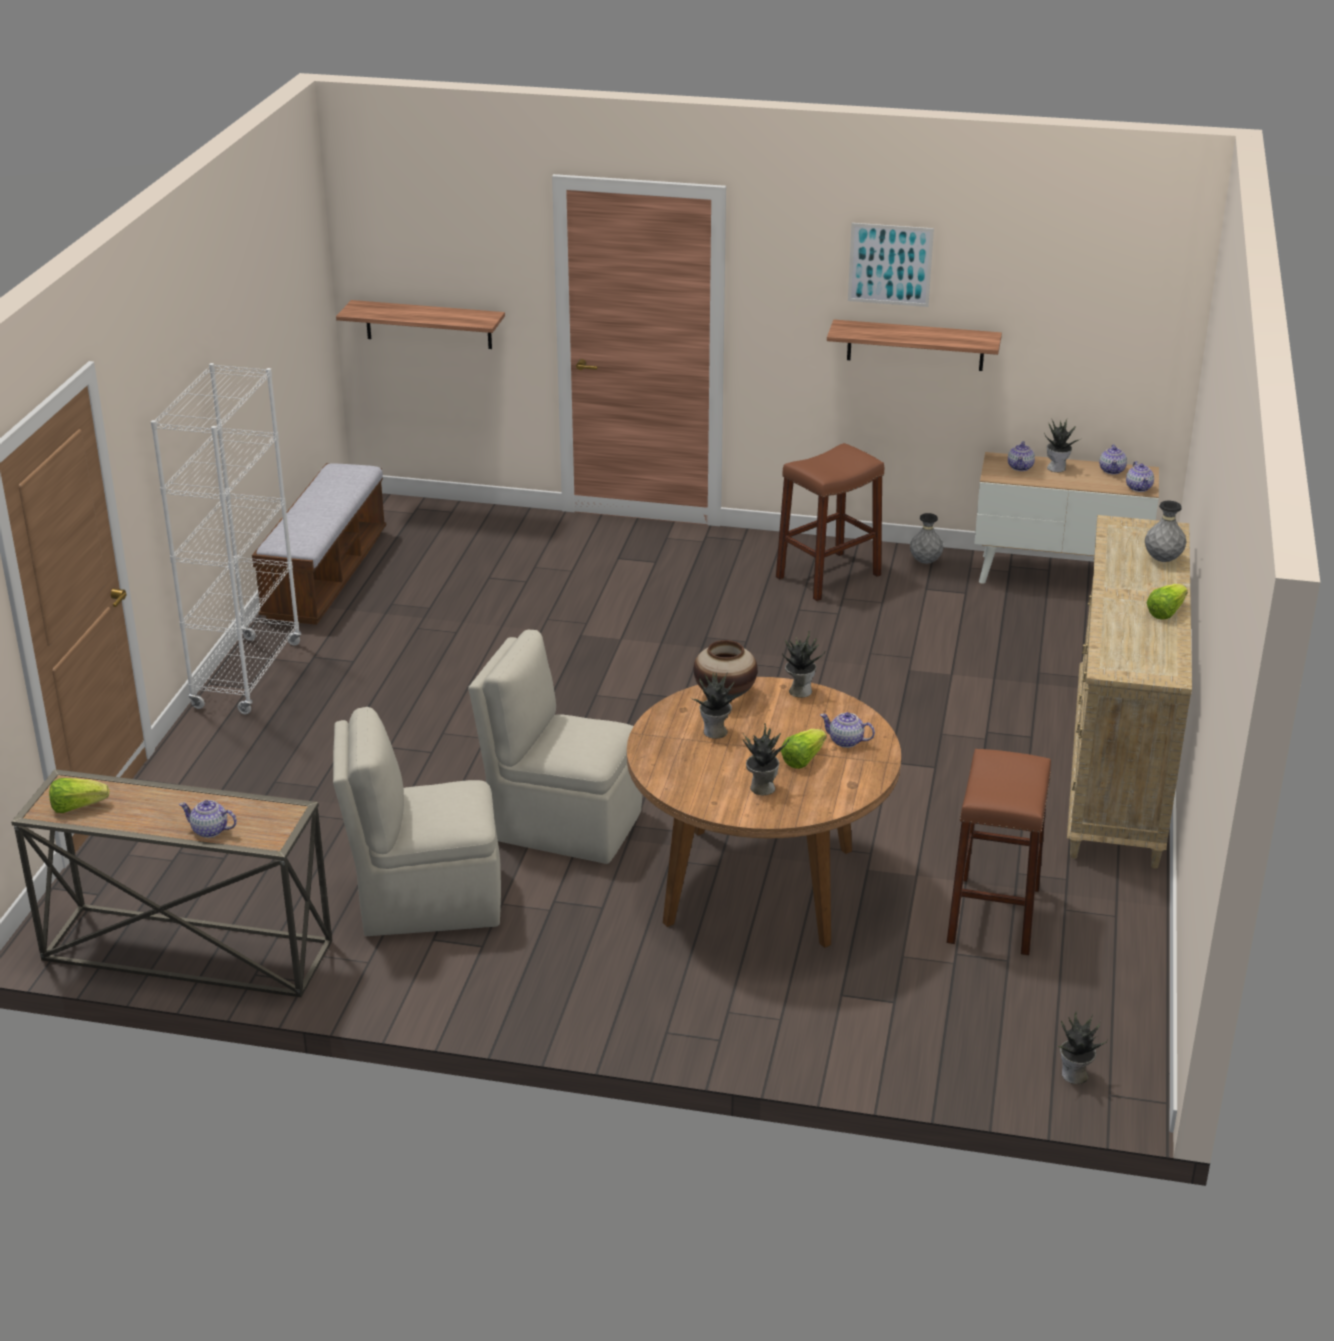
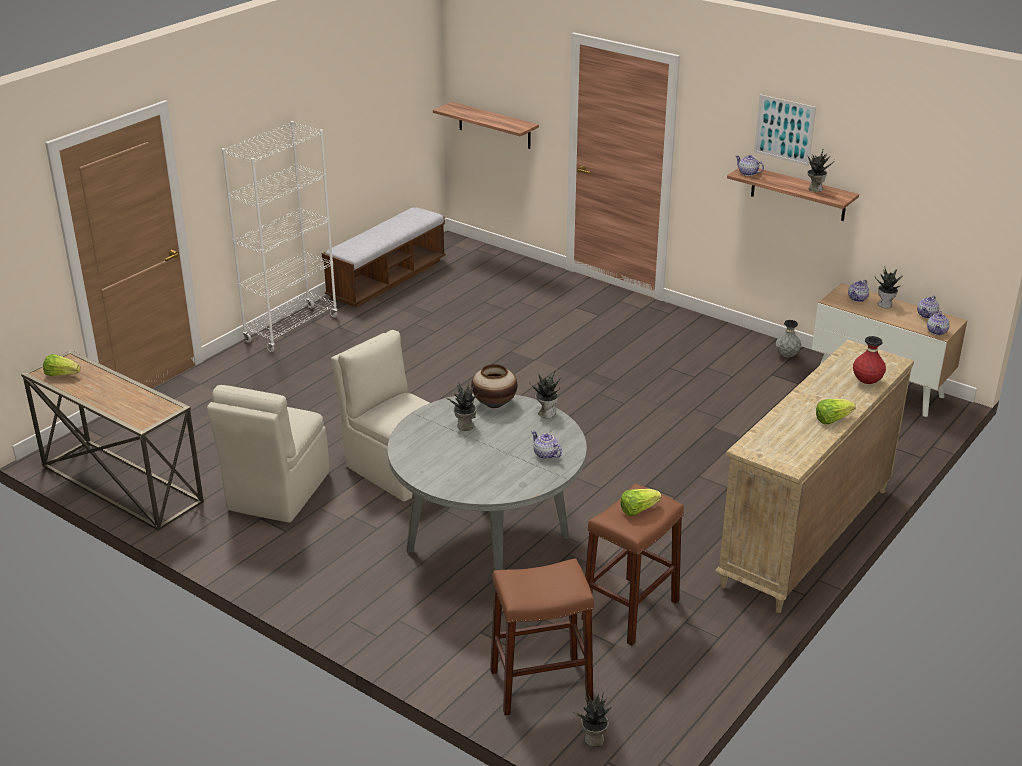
camera: 25 degrees right, 0 degrees up
(210, 830) = (116, 407): teapot -> teapot (748, 173)
(426, 900) = (277, 493): beige chair -> beige chair turned 90 degrees counterclockwise
(759, 886) = (488, 543): brown dining table -> grey dining table
(761, 788) = (460, 470): potted plant -> potted plant (815, 189)
(802, 759) = (505, 459): lettuce -> lettuce (638, 510)
(828, 576) = (709, 350): brown stool -> brown stool (541, 685)
(1162, 560) = (867, 382): grey vase -> red vase

